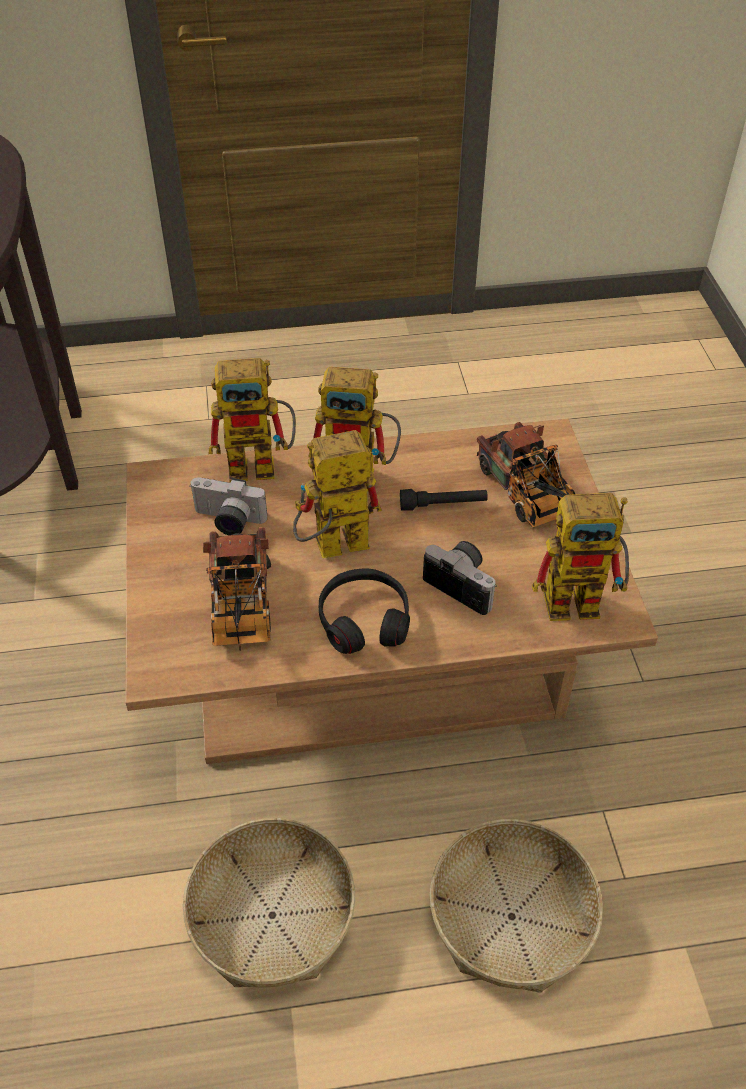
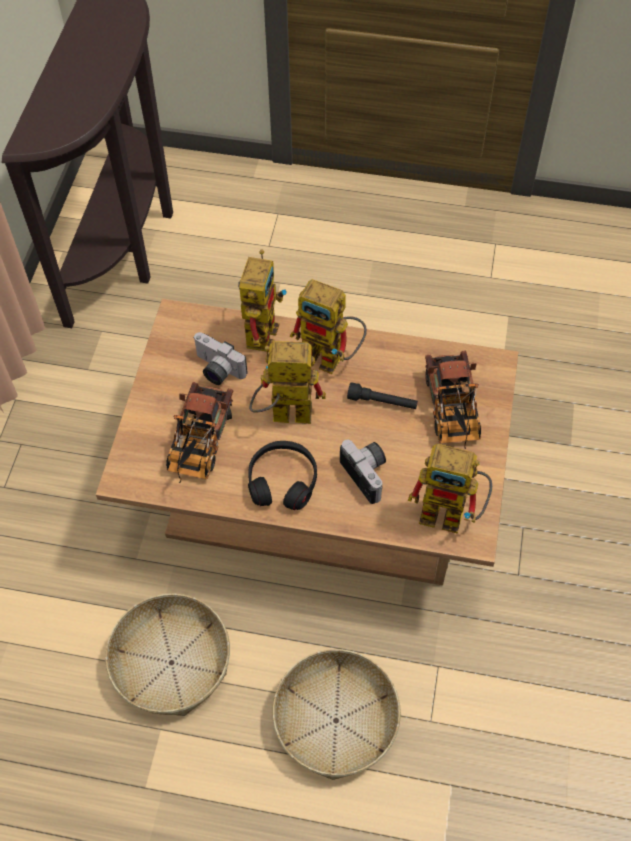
camera: 20 degrees right, 10 degrees up
(262, 464) = (260, 328): toy robot -> toy robot turned 90 degrees counterclockwise

